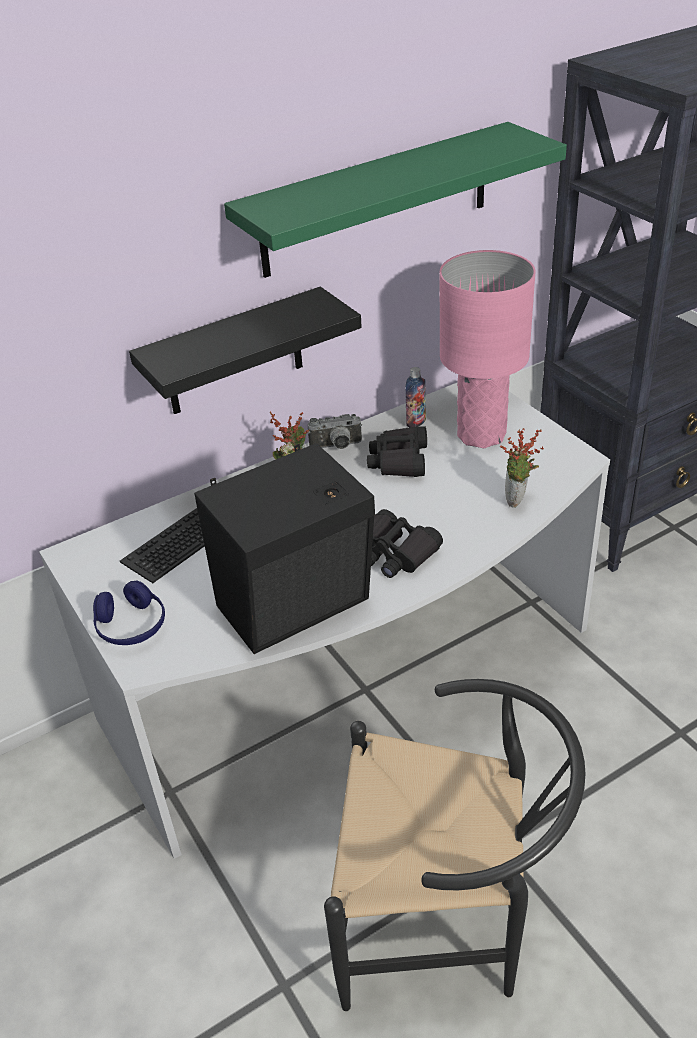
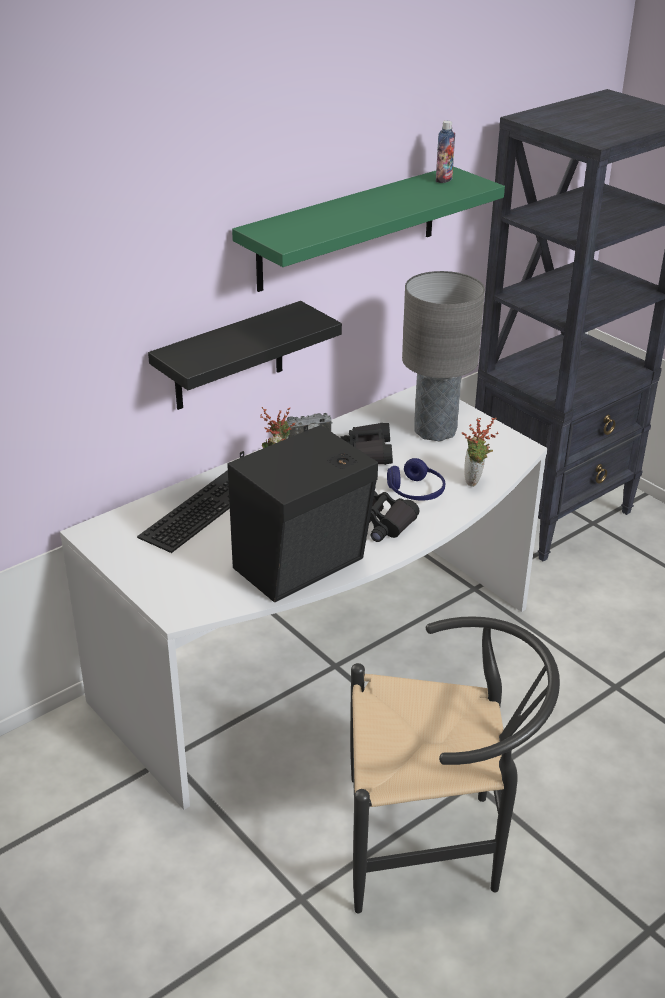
camera: 10 degrees left, 5 degrees down
(131, 626) = (161, 586): blue headphones -> blue headphones (415, 492)
(416, 422) = (376, 421): bottle -> bottle (444, 180)
(481, 435) = (435, 431): pink table lamp -> grey table lamp

